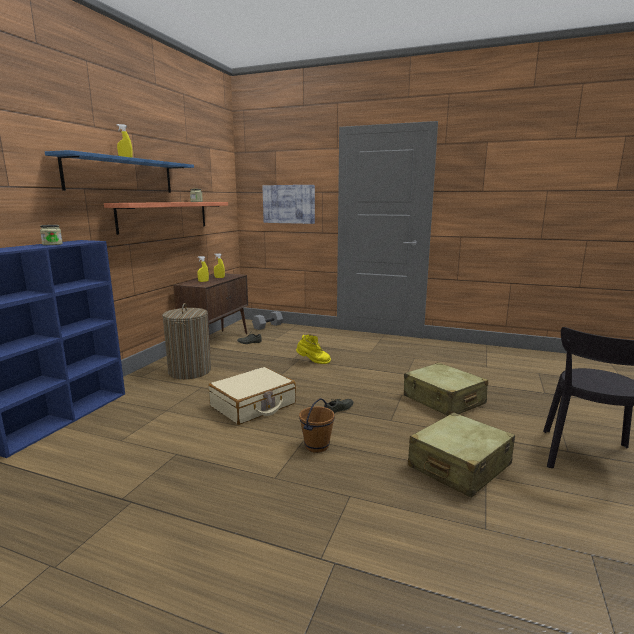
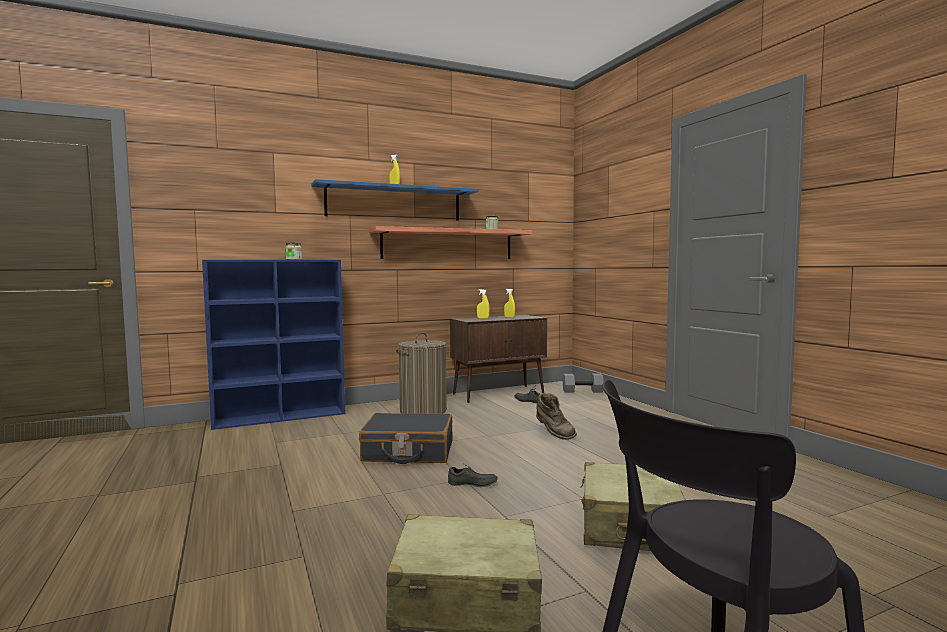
camera: 45 degrees right, 10 degrees down
(253, 405) = (408, 452): beige suitcase -> black suitcase
(288, 204) = (618, 231): picture -> none
(313, 362) = (554, 434): yellow boot -> brown boot
(316, 446) = (377, 504): brown bucket -> none

